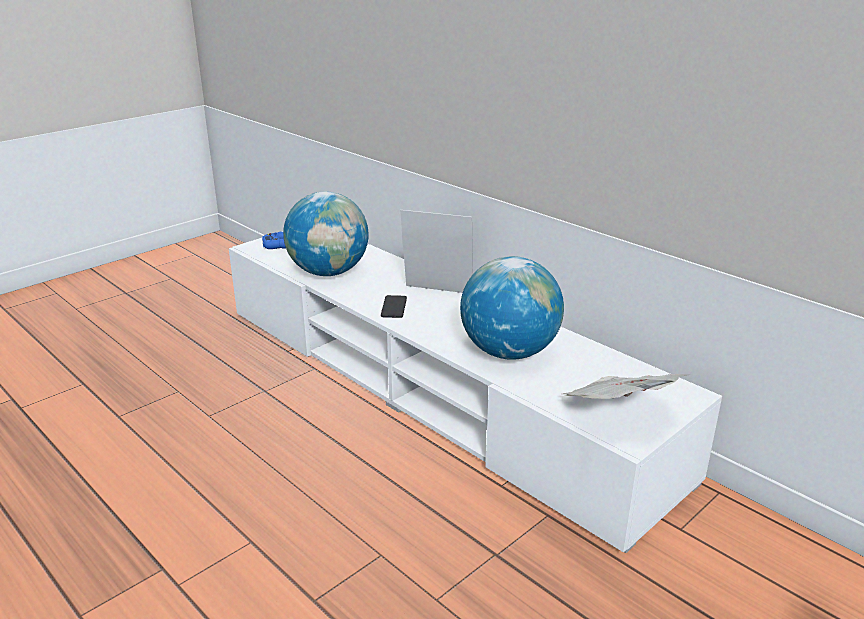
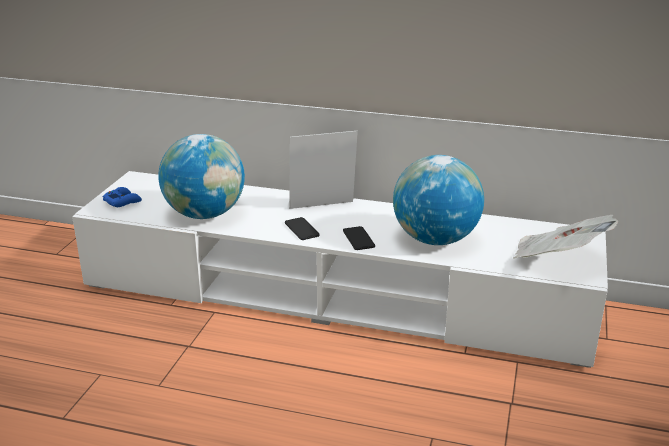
camera: 30 degrees left, 0 degrees up
(434, 330) = (358, 238): none -> phone

